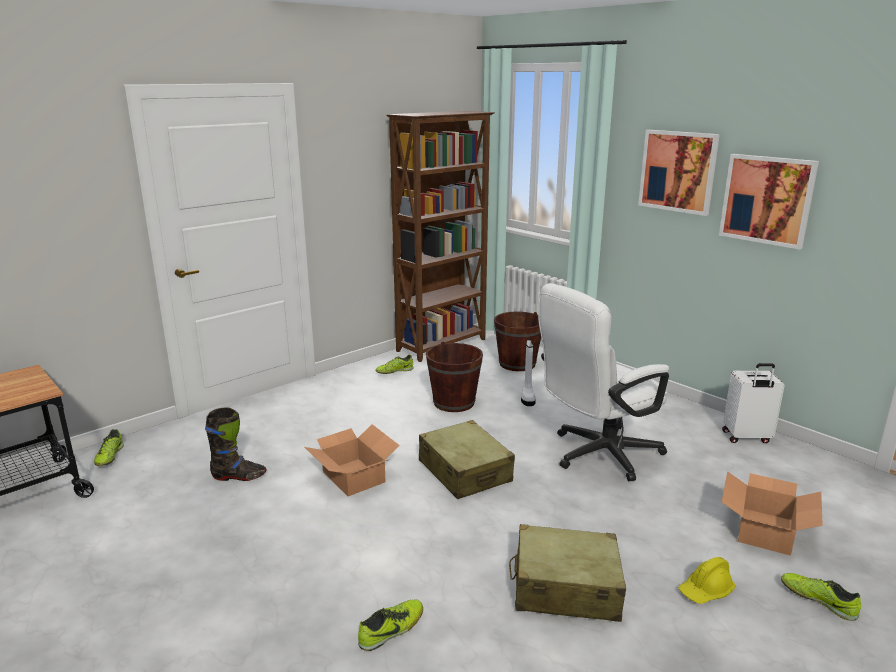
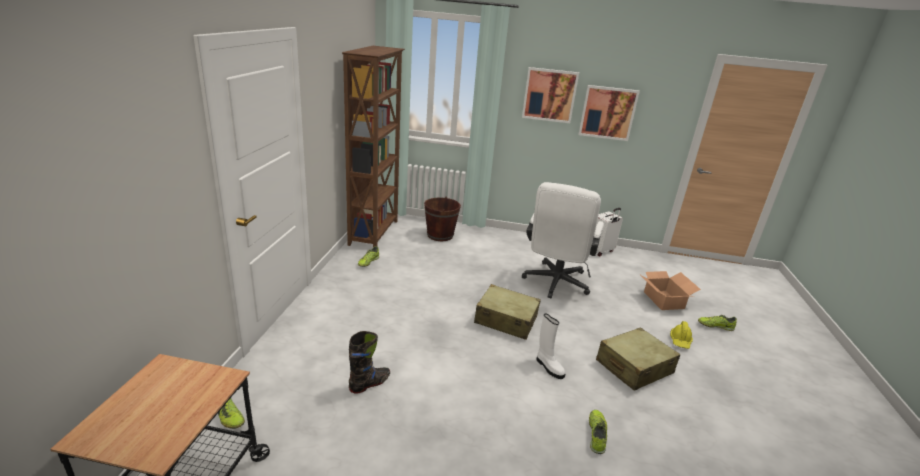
camera: 40 degrees left, 5 degrees up
(354, 476) = (448, 350): cardboard box -> none
(454, 403) = (438, 274): brown bucket -> none
(527, 397) = (475, 258): white boot -> white boot (548, 367)

